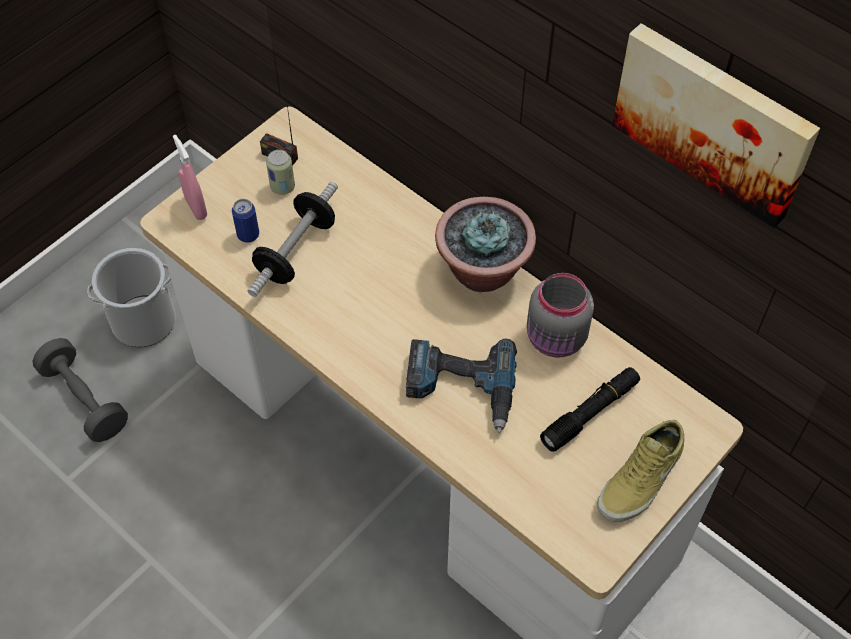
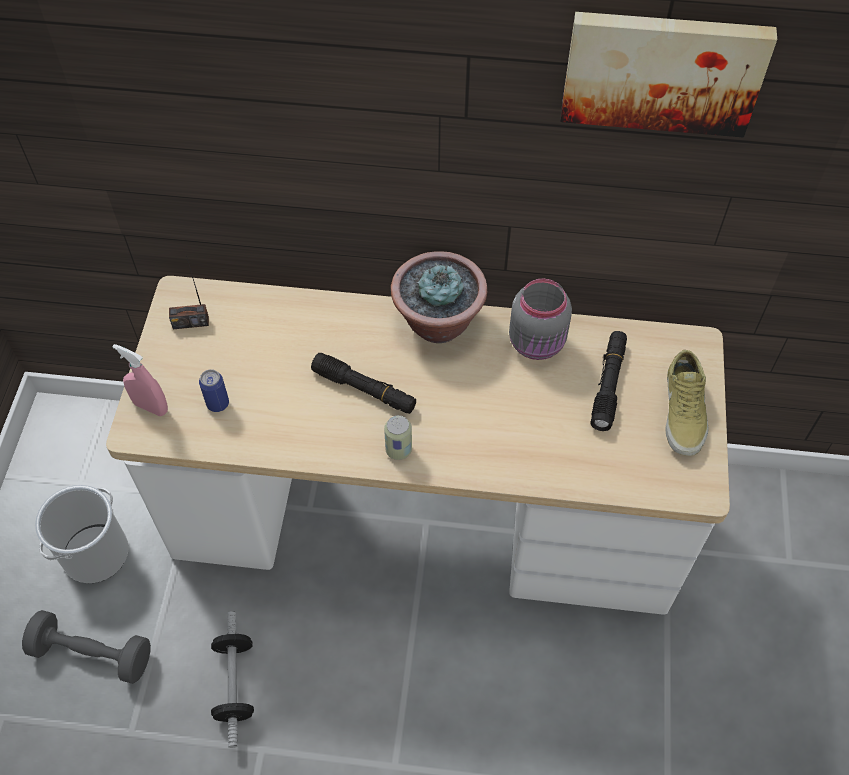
camera: 35 degrees left, 0 degrees up
(282, 187) = (215, 347): can -> can (398, 450)
(296, 251) = (271, 394): dumbbell -> dumbbell (235, 683)
(373, 292) = (364, 389): none -> black flashlight
(460, 388) = (497, 424): power drill -> none

